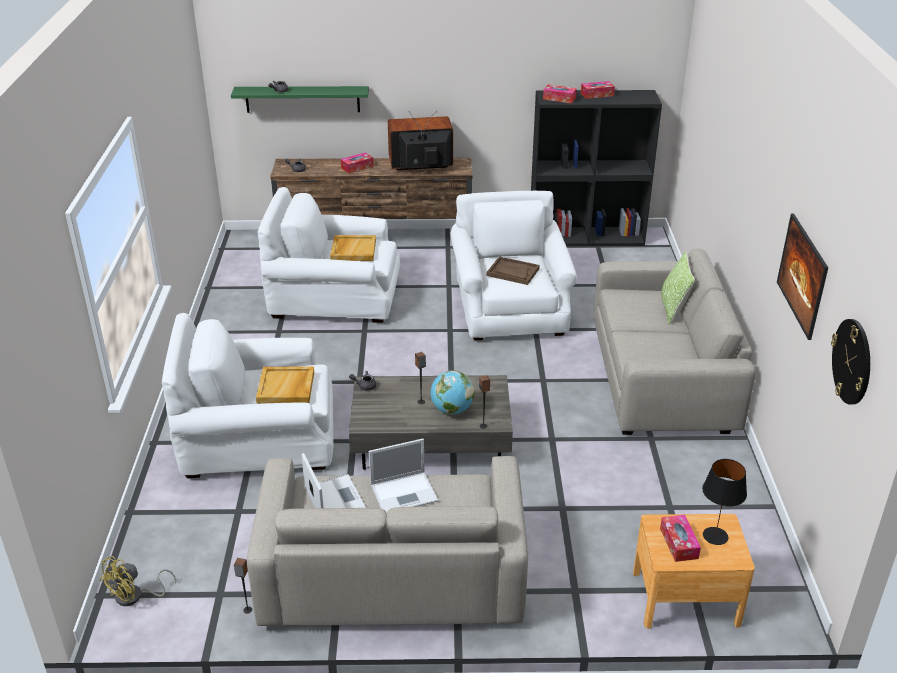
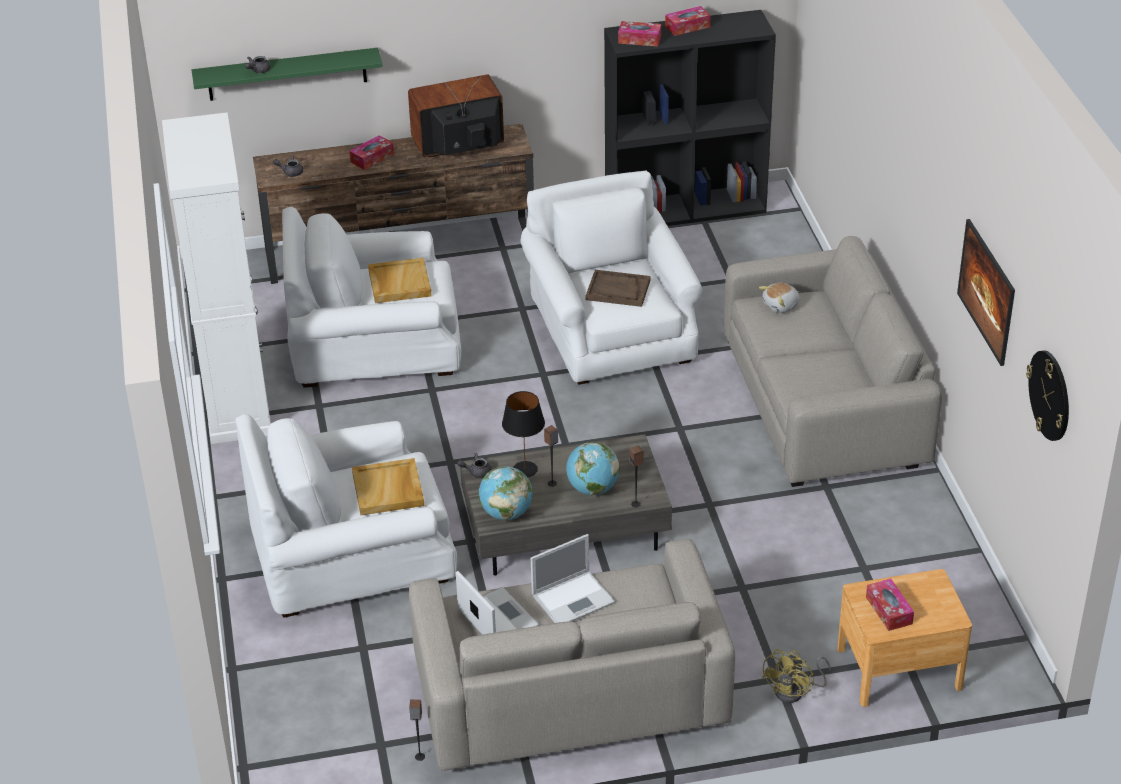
camera: 10 degrees left, 5 degrees up
(135, 596) = (284, 762): yellow fan -> yellow fan (795, 691)
(222, 321) = (236, 401): none -> white cabinet
(376, 419) = (506, 513): none -> globe
(637, 297) = (781, 306): none -> plush toy
(673, 309) = (828, 317): pillow -> none
(715, 535) = (925, 596): black table lamp -> black table lamp (525, 469)

